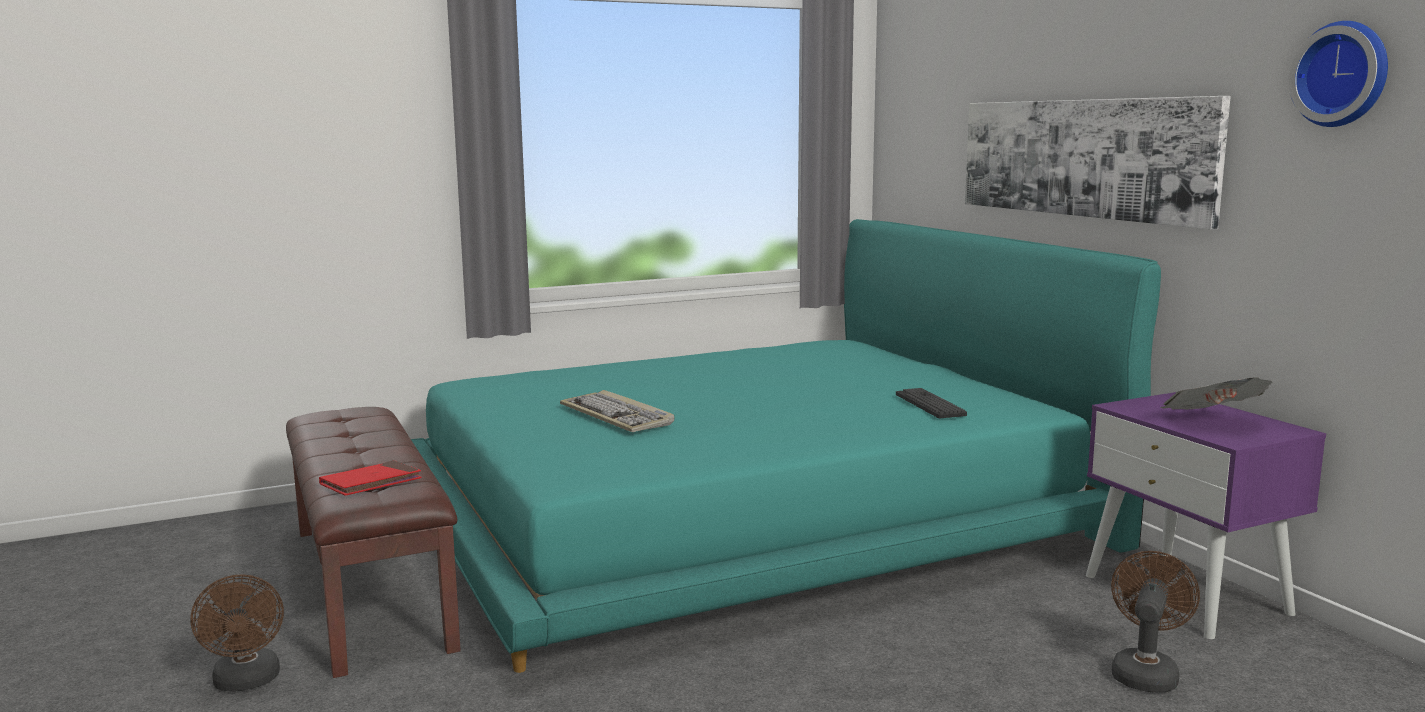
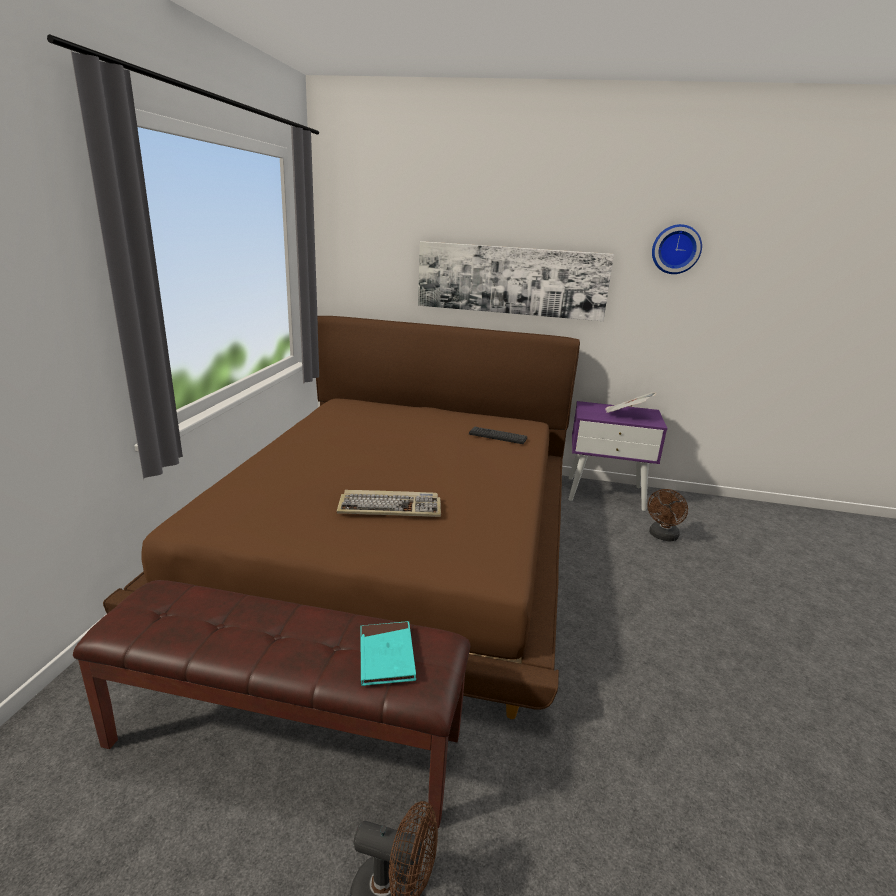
camera: 55 degrees left, 10 degrees up
(371, 483) = (386, 656): red book -> turquoise book
(747, 518) = (397, 537): turquoise bed -> brown bed
(1145, 672) = (662, 536): brown fan -> brown fan turned 120 degrees counterclockwise

